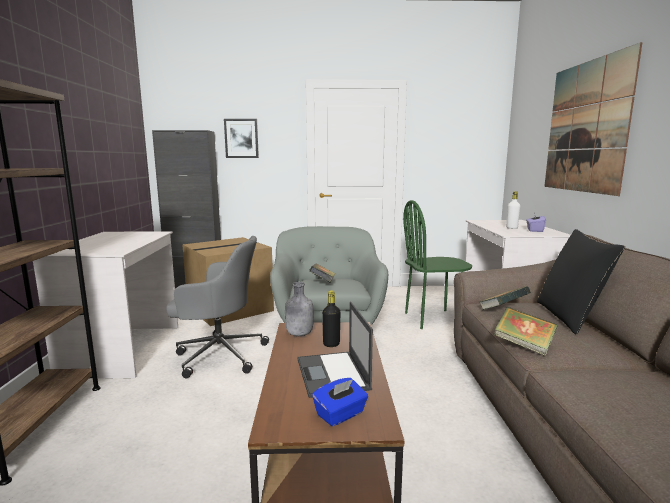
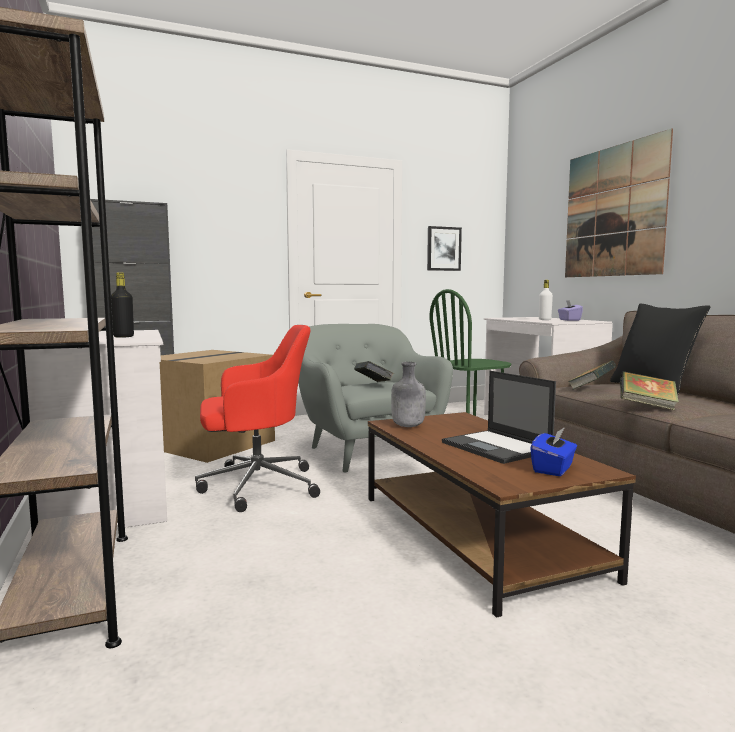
camera: 20 degrees left, 5 degrees down
(219, 354) = (256, 486): grey office chair -> red office chair
(241, 138) = (202, 219): picture -> picture (443, 249)
(331, 344) = (456, 429): black bottle -> black bottle (123, 337)

